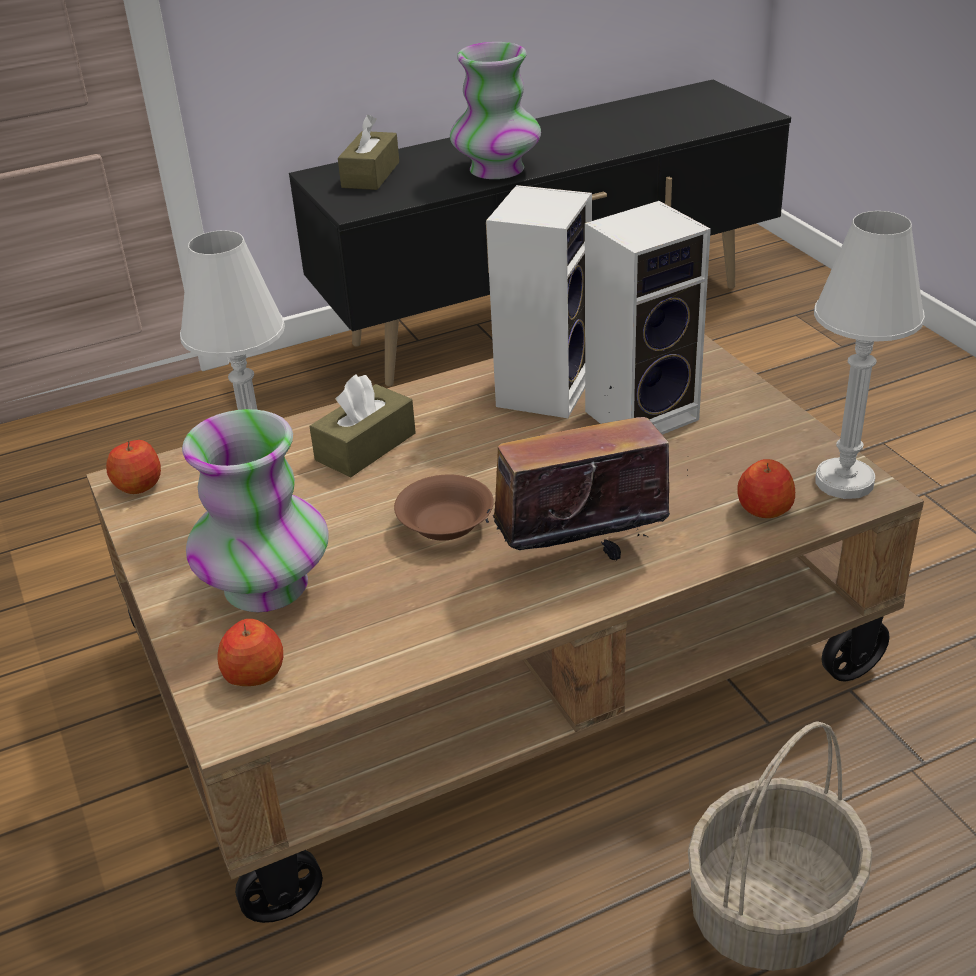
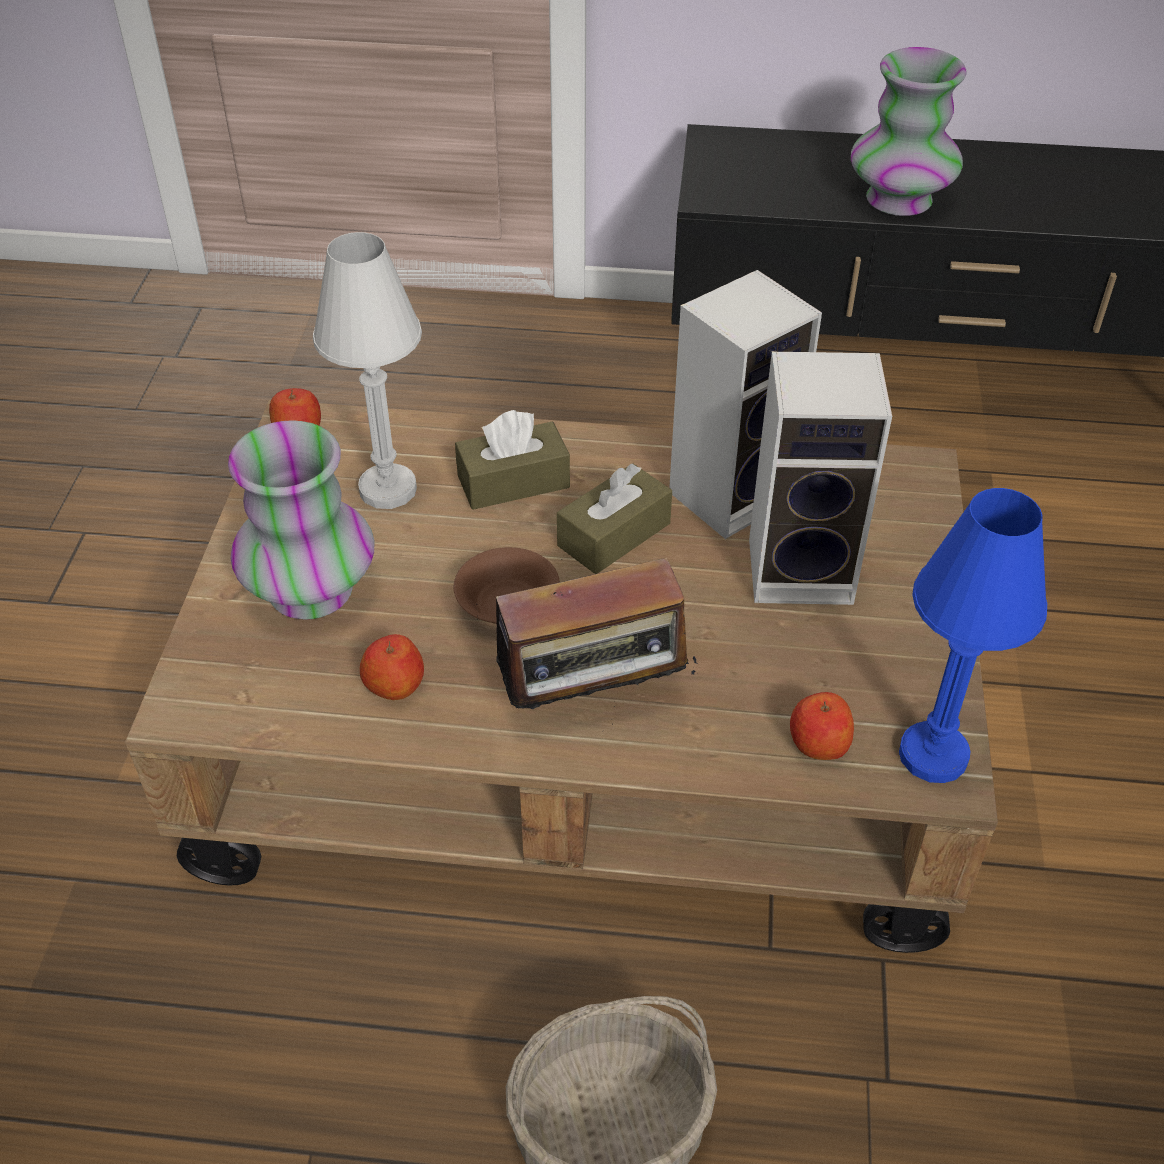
camera: 30 degrees right, 10 degrees up
(254, 673) = (232, 672): apple -> apple (394, 684)
(370, 175) = (763, 157): brown tissue box -> brown tissue box (614, 534)
(578, 555) = (594, 700): radio -> radio turned 150 degrees clockwise
(844, 482) = (933, 755): white table lamp -> blue table lamp

